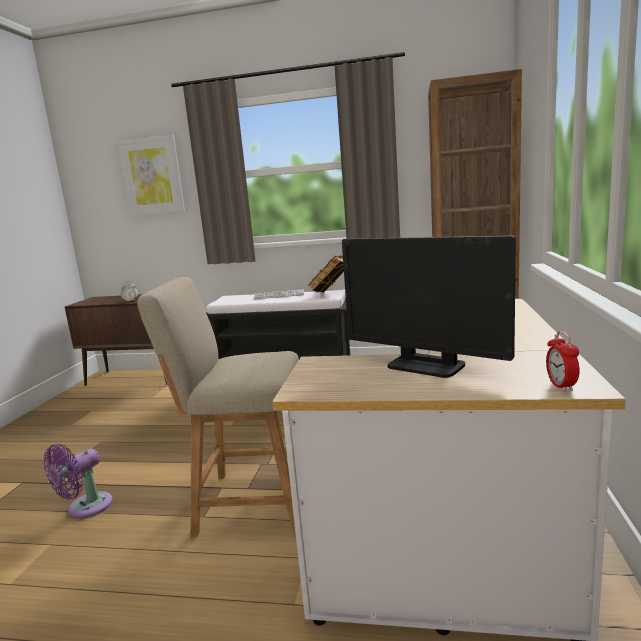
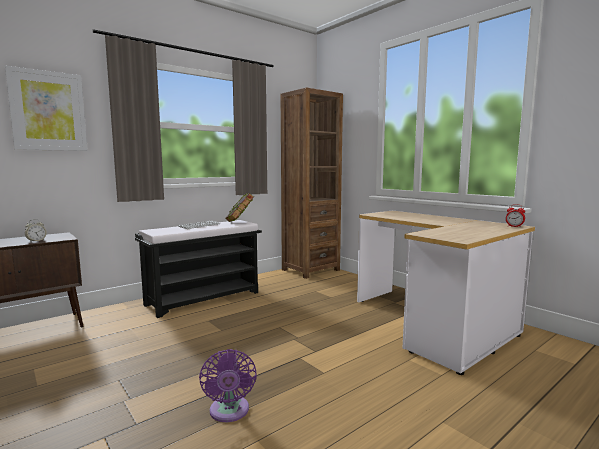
camera: 50 degrees left, 5 degrees down
(248, 502) = (331, 356): beige chair -> none
(426, 365) = (461, 228): monitor -> none

